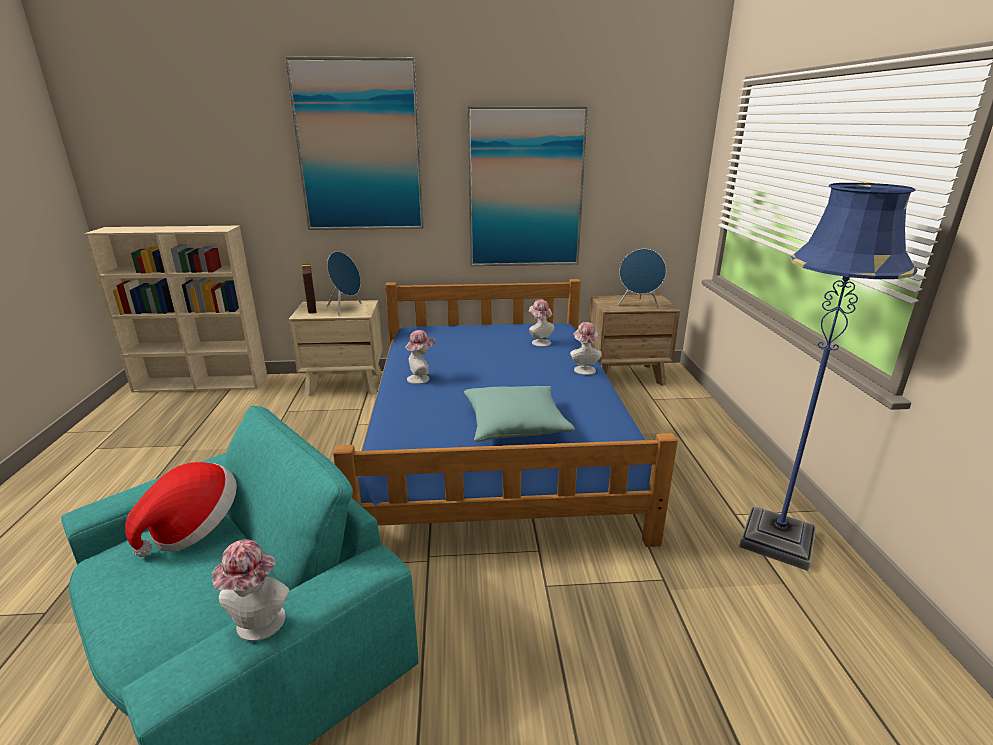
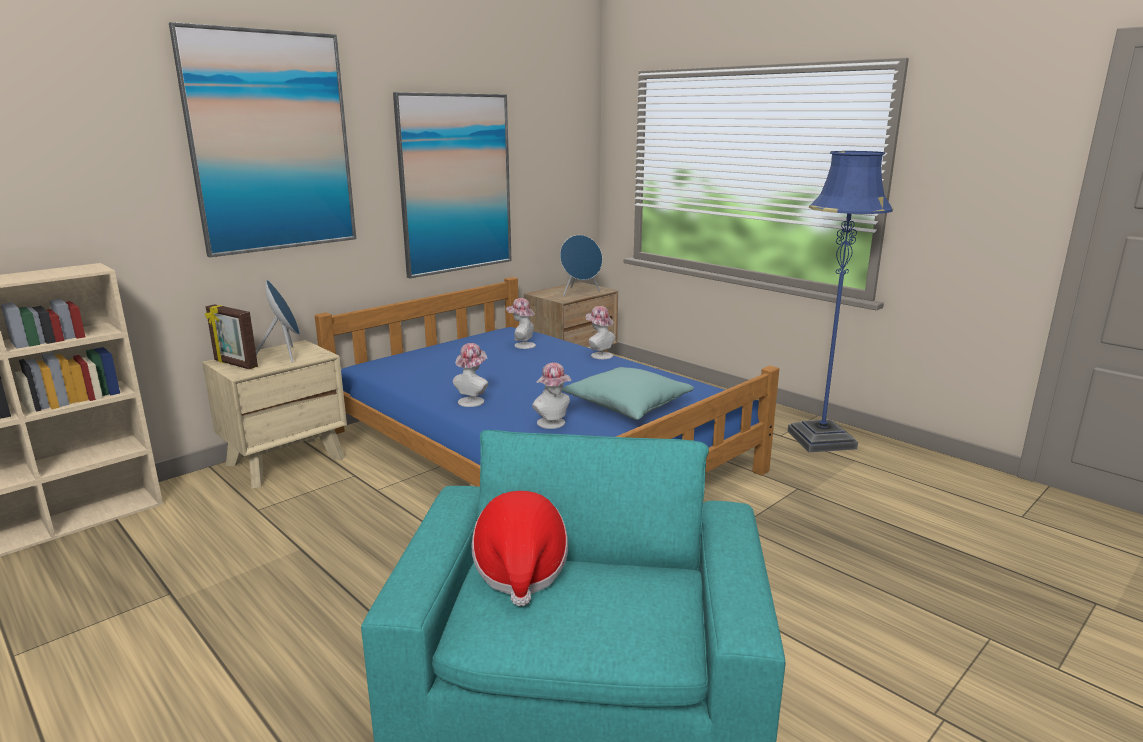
camera: 40 degrees left, 5 degrees down
(259, 627) = (741, 570): hat -> hat (553, 424)

